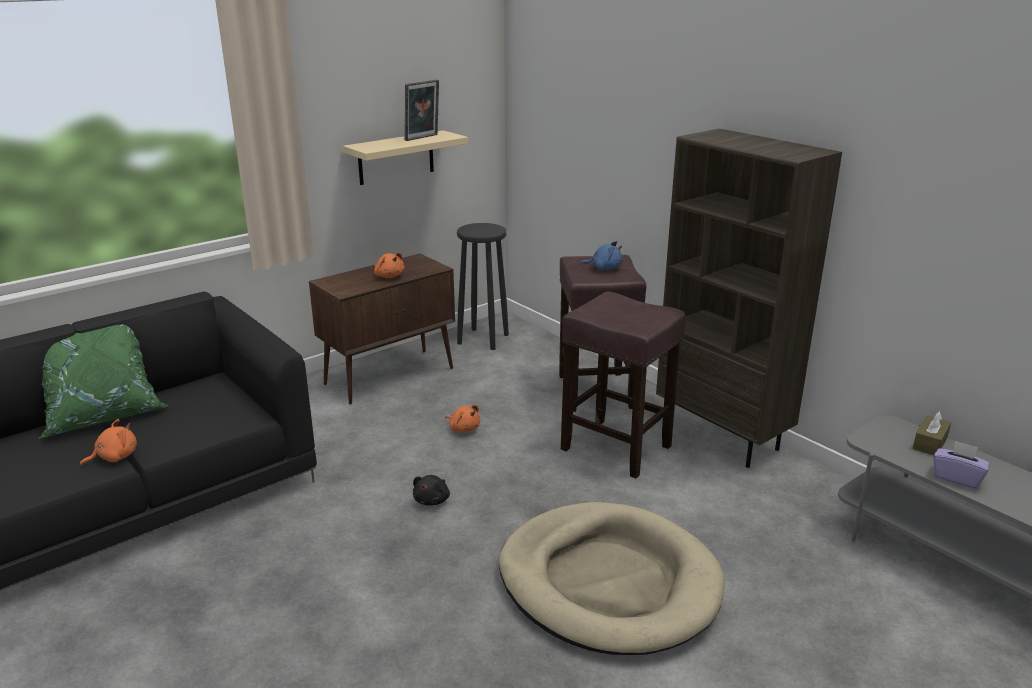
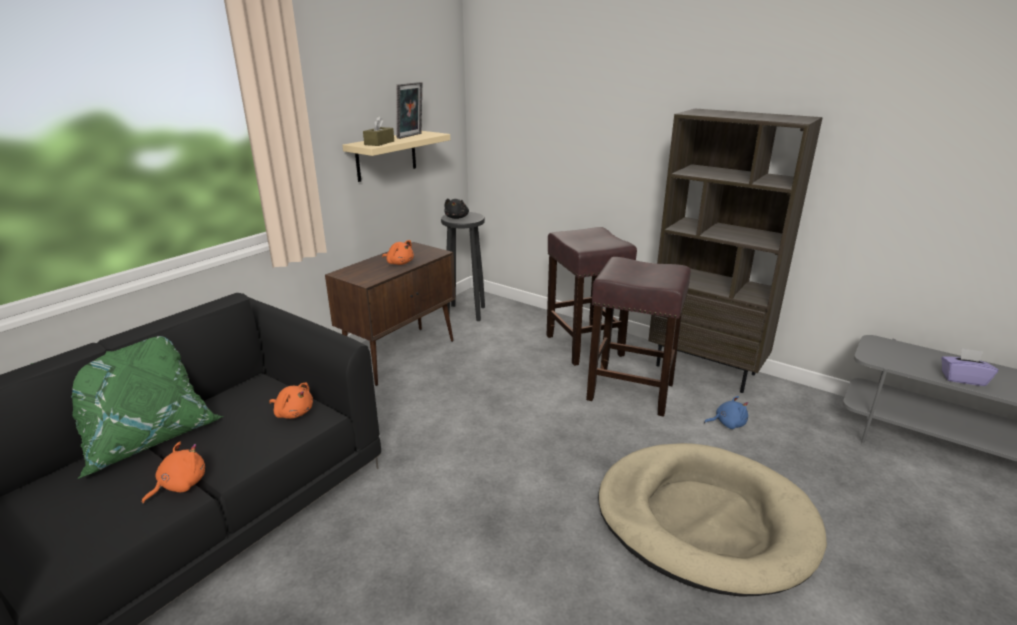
camera: 15 degrees left, 0 degrees up
(432, 500) = (502, 467): black plush toy -> black plush toy (457, 217)
(463, 428) = (492, 393): orange plush toy -> orange plush toy (293, 413)
(604, 268) = (593, 239): blue plush toy -> blue plush toy (727, 423)
(930, 443) = (917, 353): brown tissue box -> brown tissue box (379, 143)

